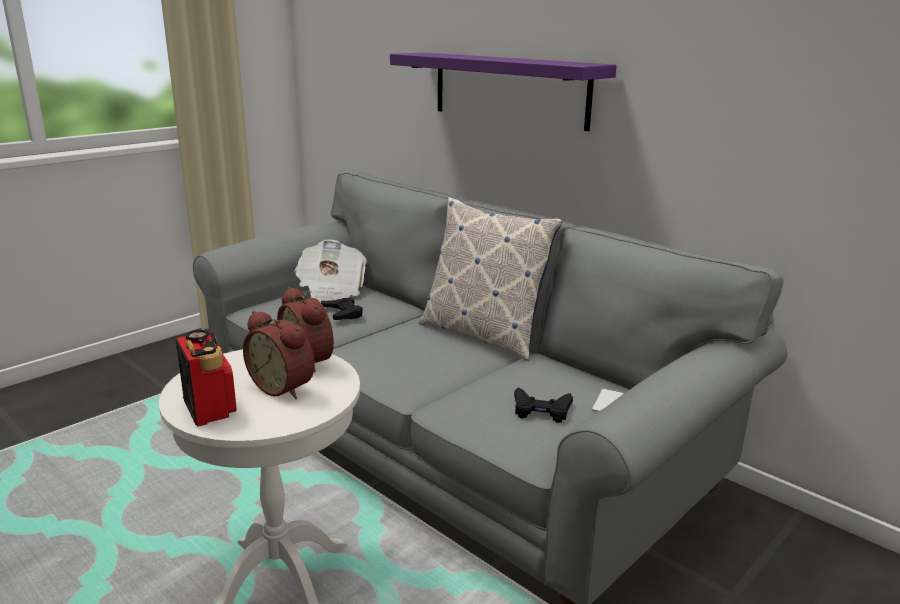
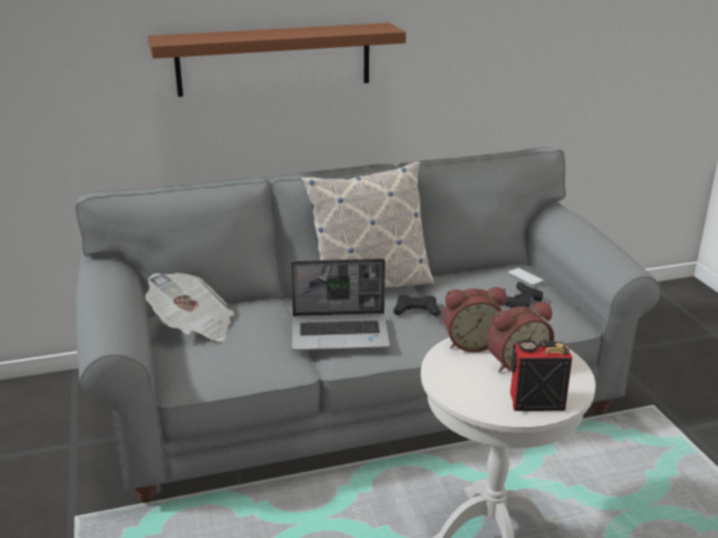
camera: 60 degrees left, 5 degrees up
(343, 313) = (261, 333): black game controller -> black game controller (416, 310)
(375, 341) = (341, 333): none -> laptop
(509, 89) = (274, 59): purple shelf -> brown shelf

